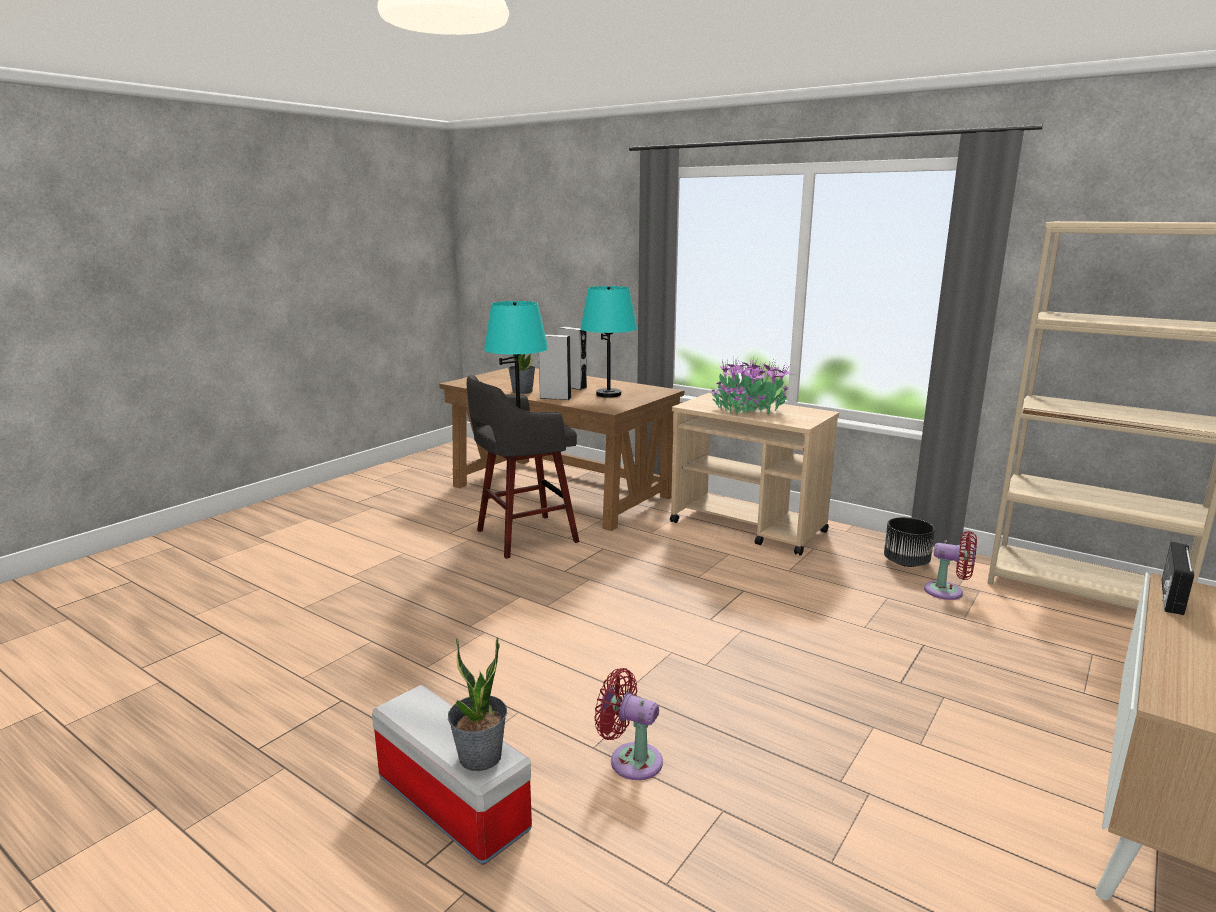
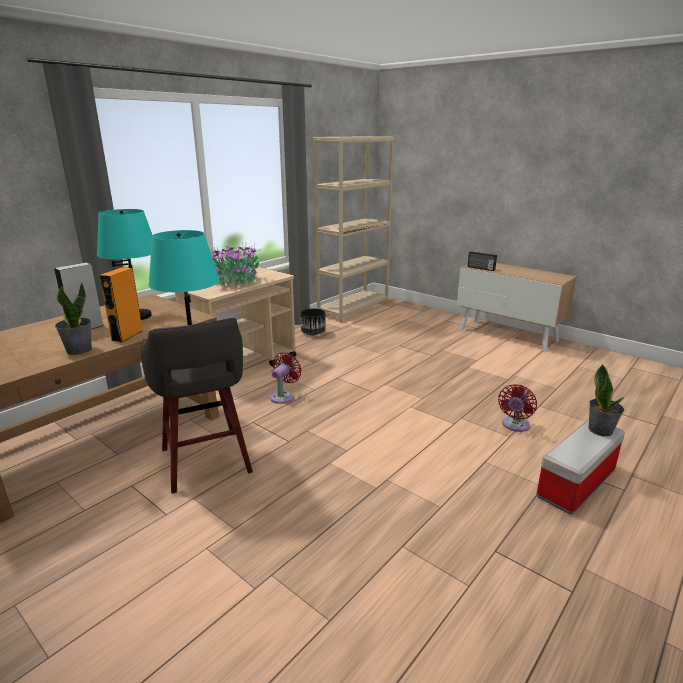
camera: 85 degrees left, 5 degrees up
(555, 398) = (127, 335): grey speaker -> orange speaker
(948, 592) = (348, 331): red fan -> red fan (283, 396)

